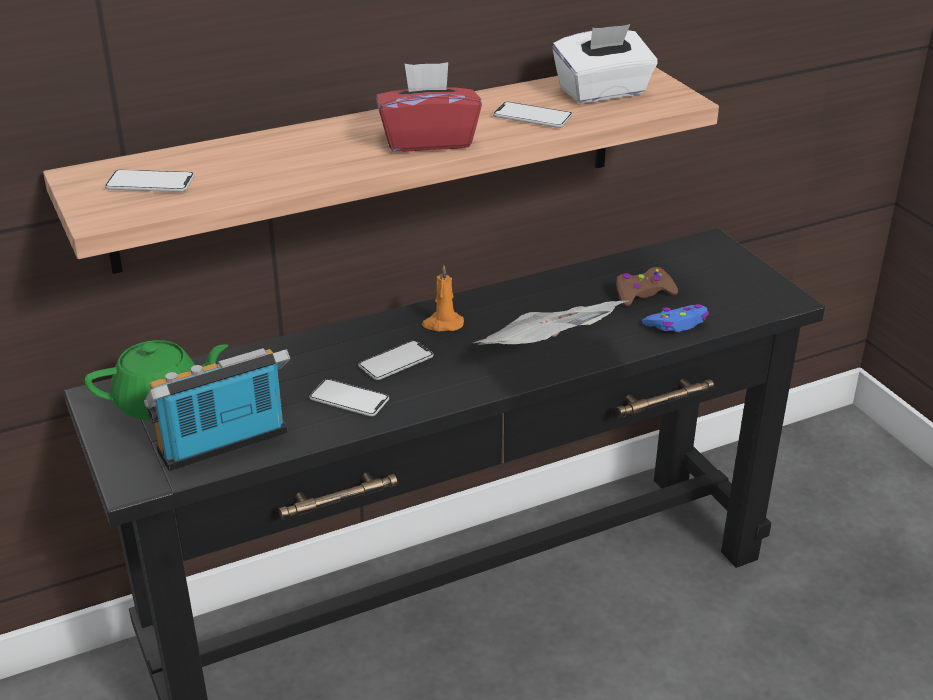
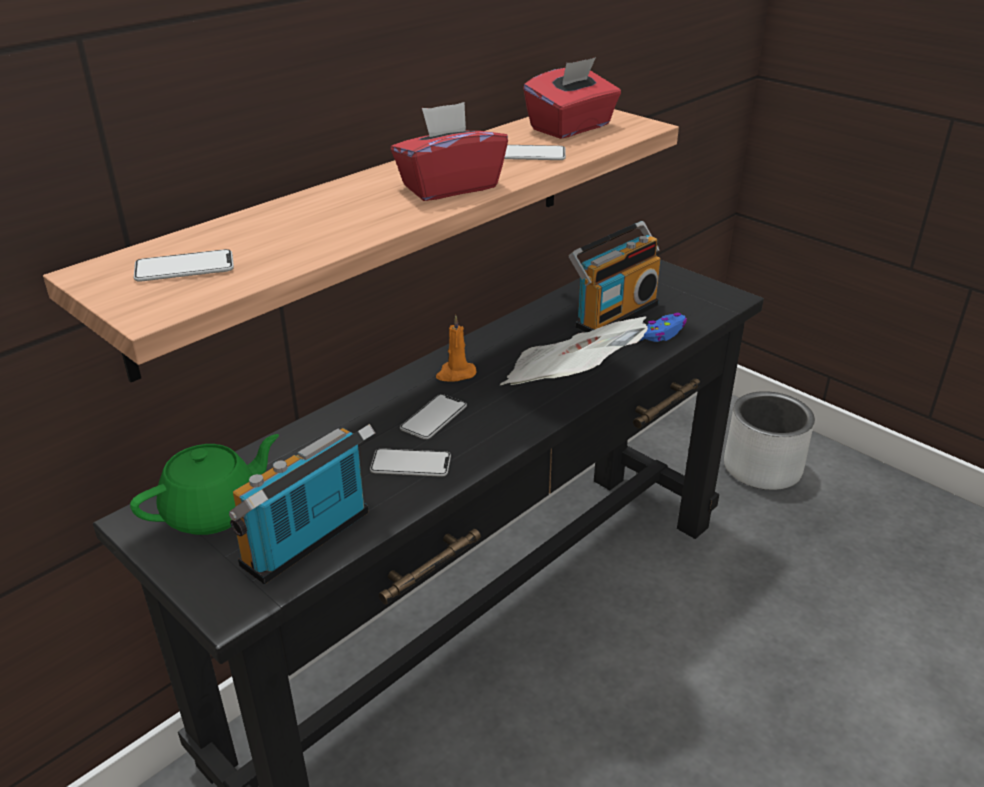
camera: 20 degrees left, 0 degrees up
(603, 92) = (571, 128): white tissue box -> red tissue box
(643, 294) = (613, 314): brown game controller -> radio
(860, 510) = (761, 468): none -> grey planter

